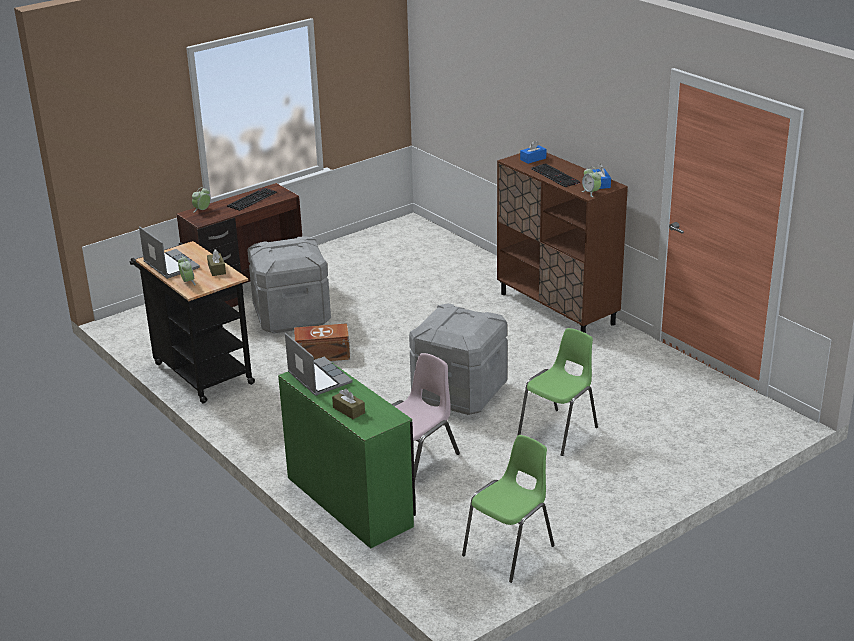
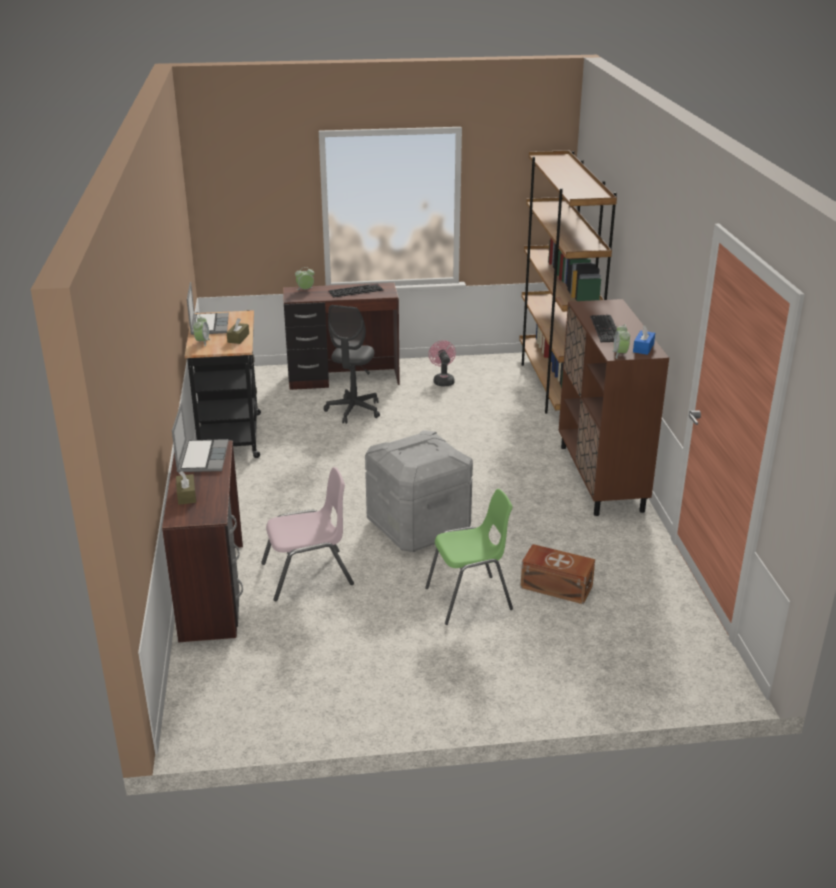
camera: 30 degrees right, 0 degrees up
(291, 316) = (353, 410): grey storage box -> grey office chair
(321, 354) = (341, 451): brown storage box -> brown storage box (555, 586)
(340, 267) = (443, 380): none -> pink fan
(351, 500) = (214, 591): green desk -> brown desk
(442, 245) = (555, 387): none -> brown bookcase
(510, 551) = (291, 700): green chair -> none
(533, 159) = (605, 308): blue tissue box -> none

